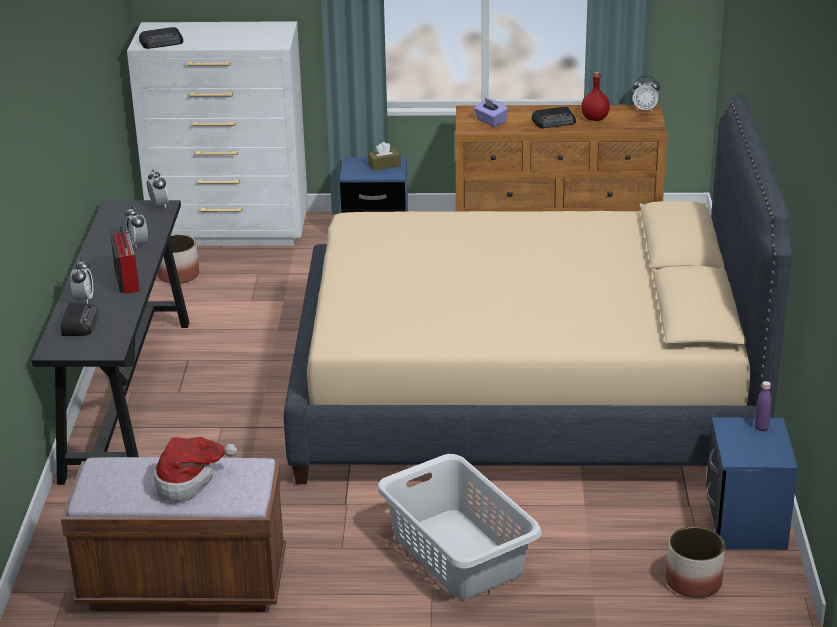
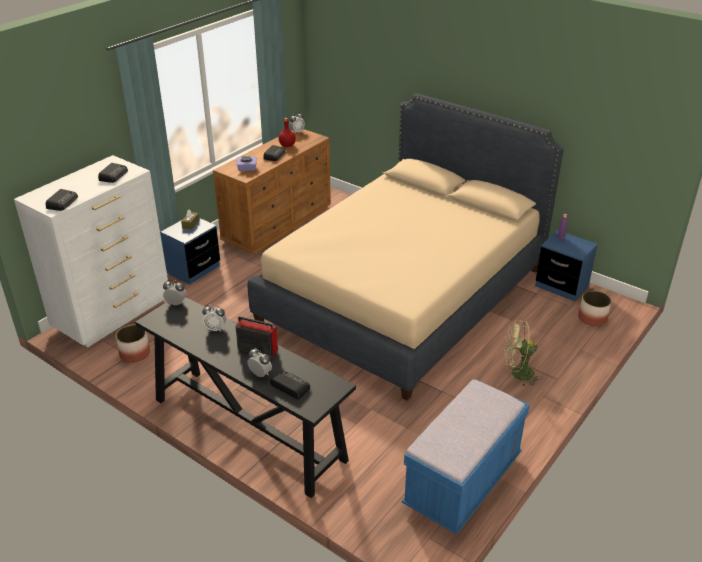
camera: 55 degrees left, 5 degrees up
(183, 584) = (463, 482): brown bench -> blue bench
(188, 481) = (473, 418): hat -> none
(252, 39) = (113, 175): none -> radio
(457, 554) = (517, 374): grey laundry basket -> green fan

